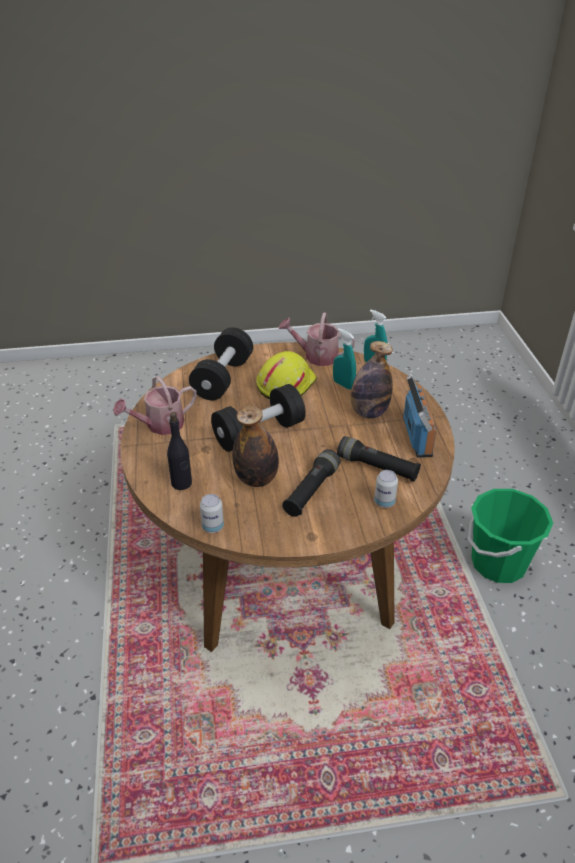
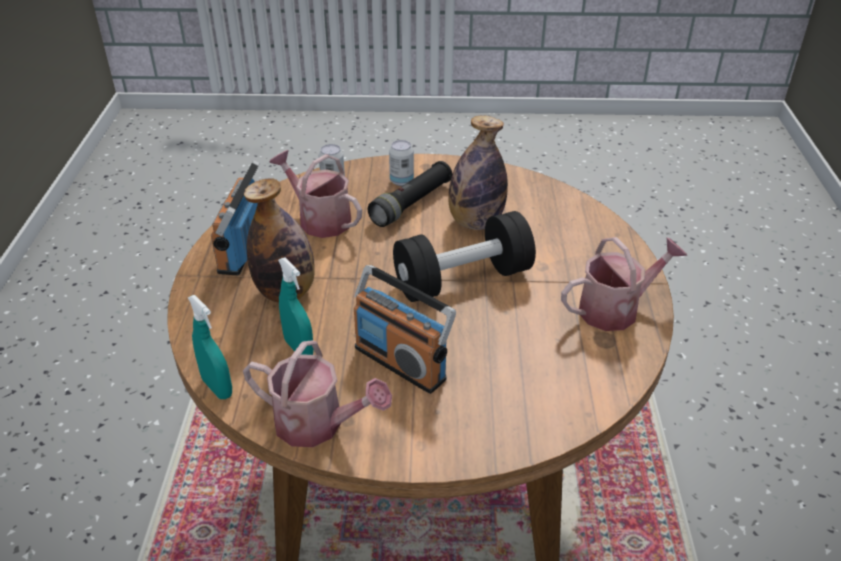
camera: 170 degrees left, 0 degrees up
(181, 483) = (570, 227): black bottle -> none
(213, 527) = (530, 183): can -> can (401, 181)
(223, 378) = (514, 391): black dumbbell -> none
(285, 384) = (401, 362): yellow hard hat -> radio
(377, 467) = (319, 219): black flashlight -> watering can
(498, 563) = (134, 438): green bucket -> none

